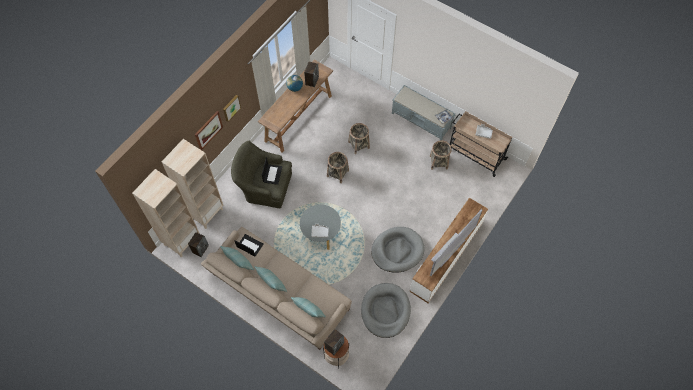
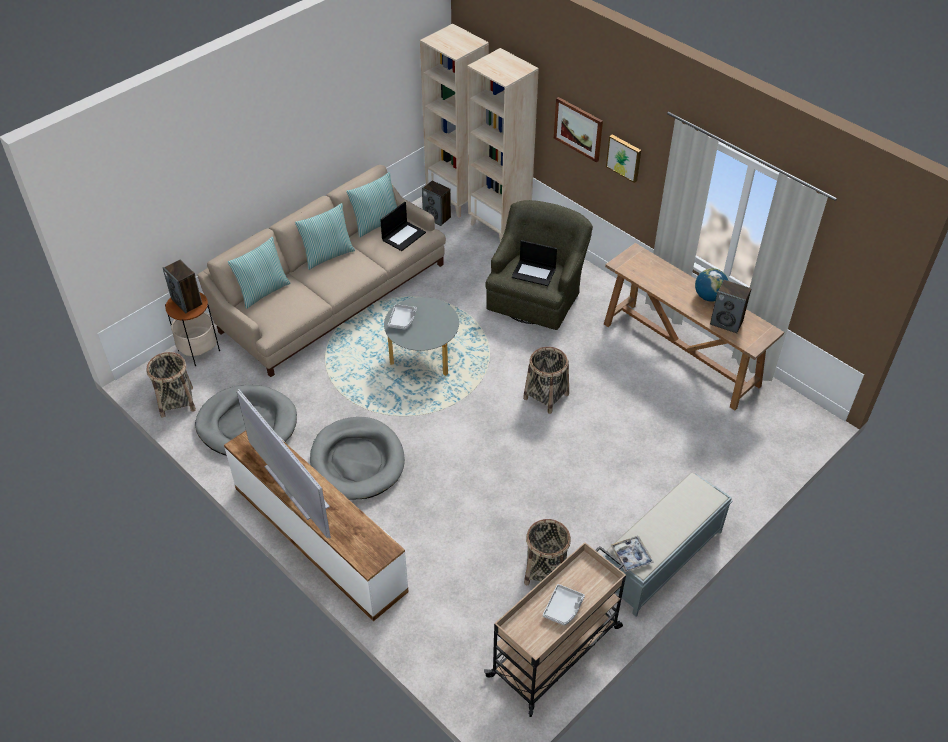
camera: 100 degrees right, 15 degrees down
(359, 145) = (607, 437): basket -> basket (176, 402)

